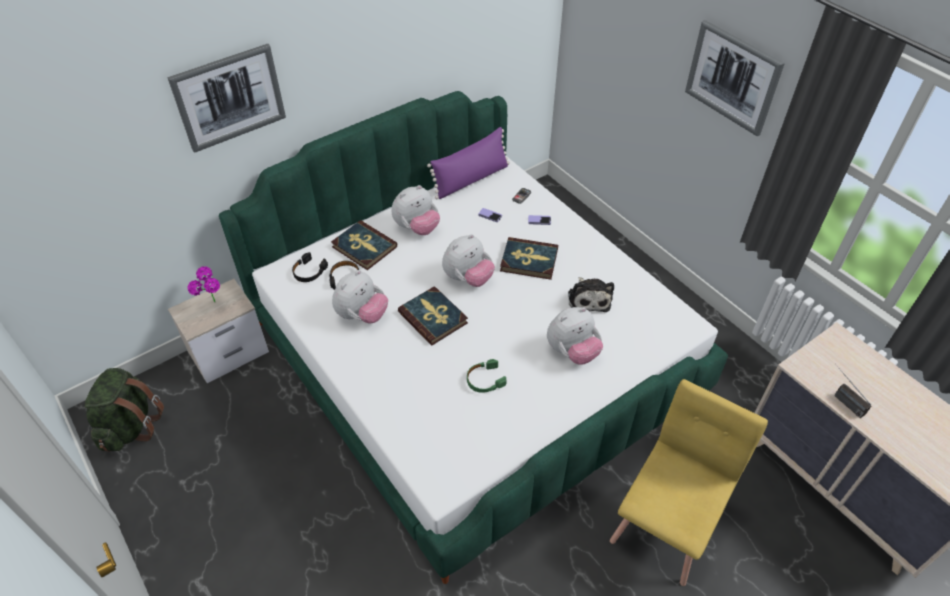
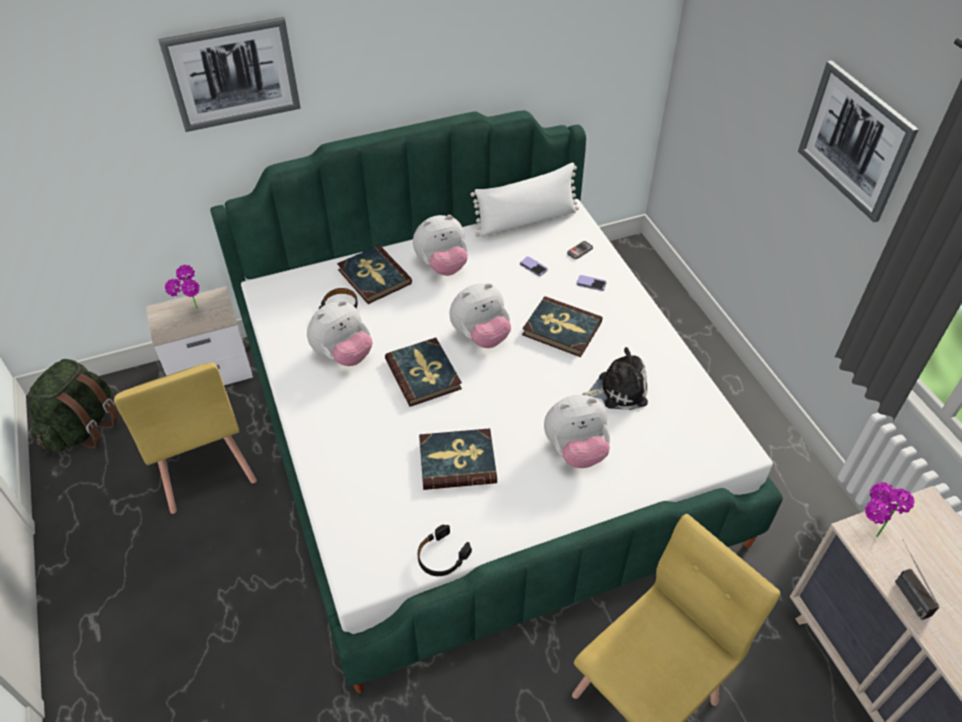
camera: 15 degrees right, 0 degrees up
(251, 434) = (202, 466): none -> yellow chair
(309, 272) = (302, 293): black headphones -> black headphones (442, 556)
(471, 179) = (526, 220): purple pillow -> white pillow
(485, 380) = (457, 461): green headphones -> book
(588, 299) = (618, 390): plush toy -> plush toy turned 105 degrees counterclockwise
(804, 365) = (866, 532): none -> potted plant

